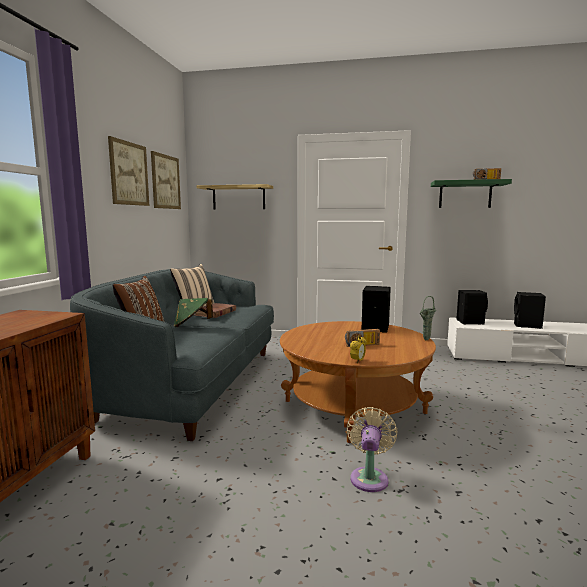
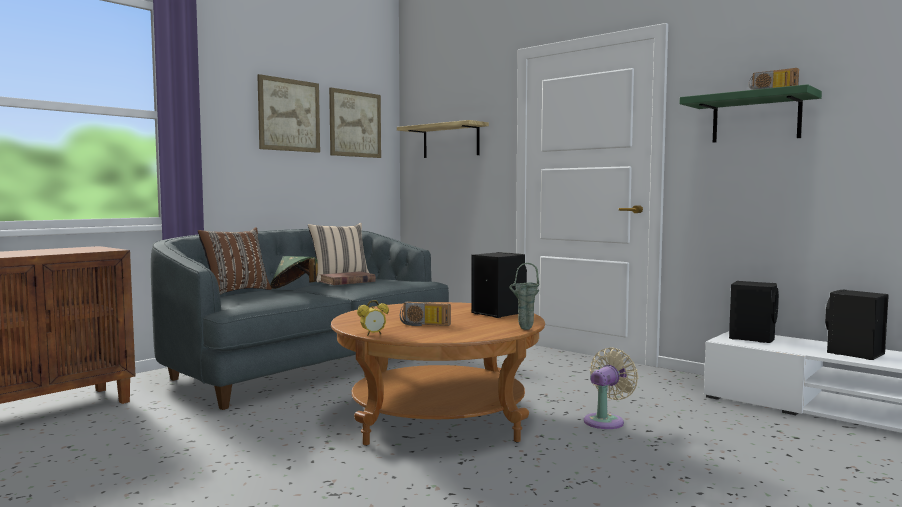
camera: 30 degrees right, 5 degrees down
(369, 477) = (325, 476): beige fan -> beige fan (606, 421)

